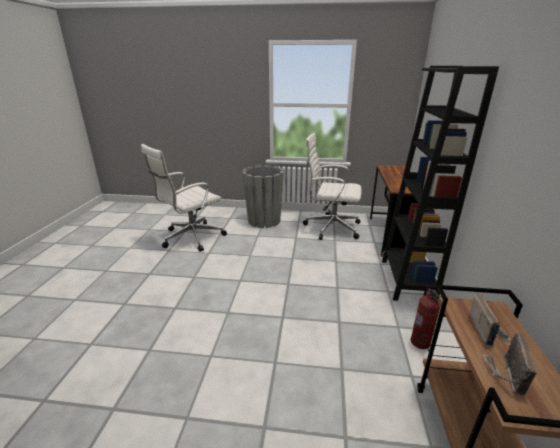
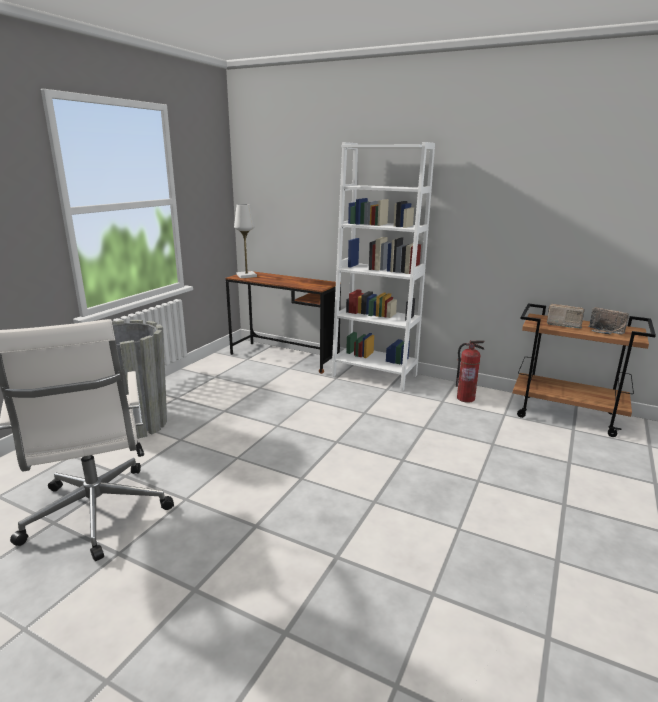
camera: 70 degrees left, 5 degrees down
(330, 227) = (223, 381): white office chair -> none
(390, 168) = (246, 276): none -> white table lamp
(407, 280) = (374, 375): black bookcase -> white bookcase

